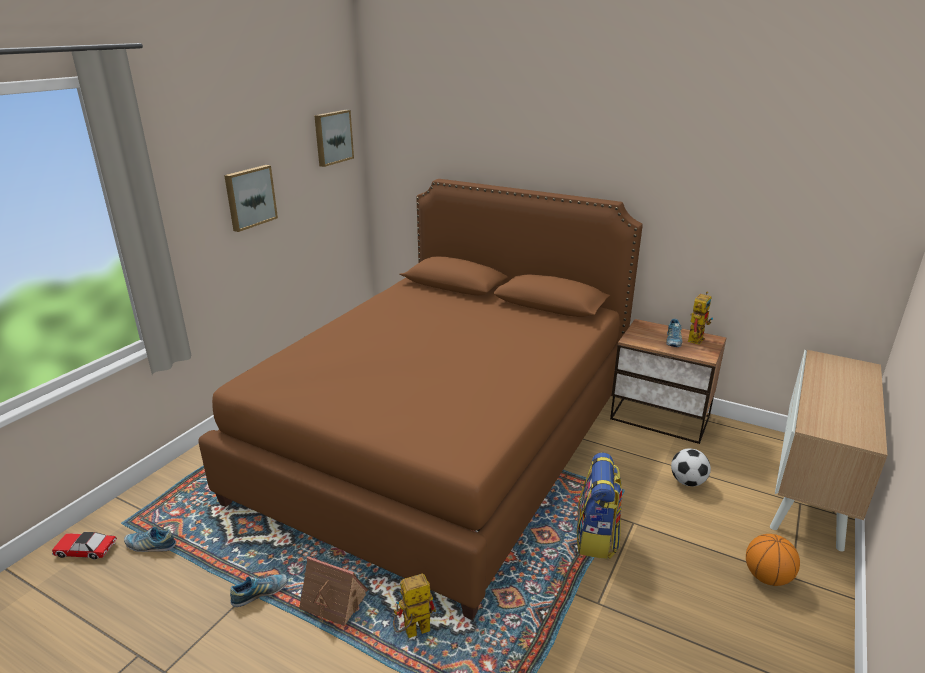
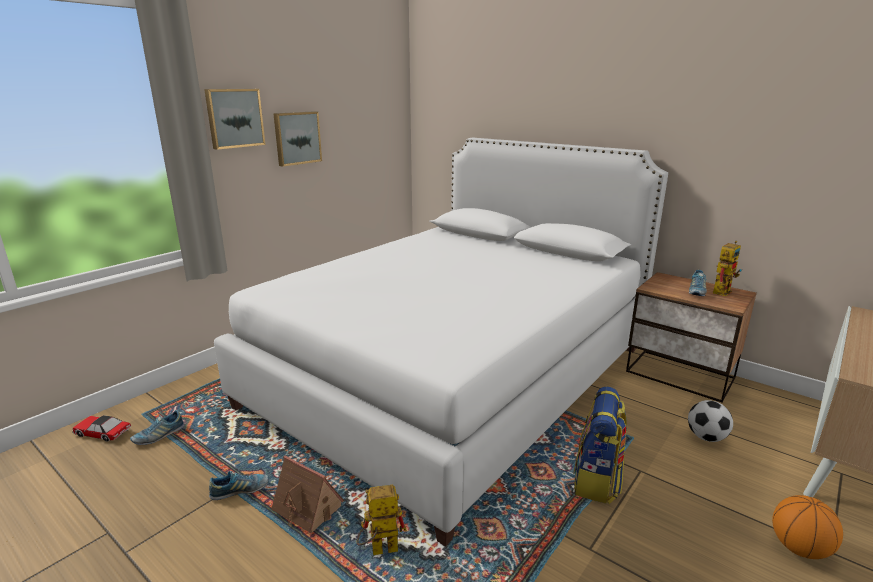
camera: 10 degrees right, 5 degrees down
(151, 545) = (159, 435): shoe -> shoe turned 60 degrees counterclockwise
(332, 137) = (380, 98): picture -> picture (234, 118)
(443, 442) = (453, 376): brown bed -> white bed

